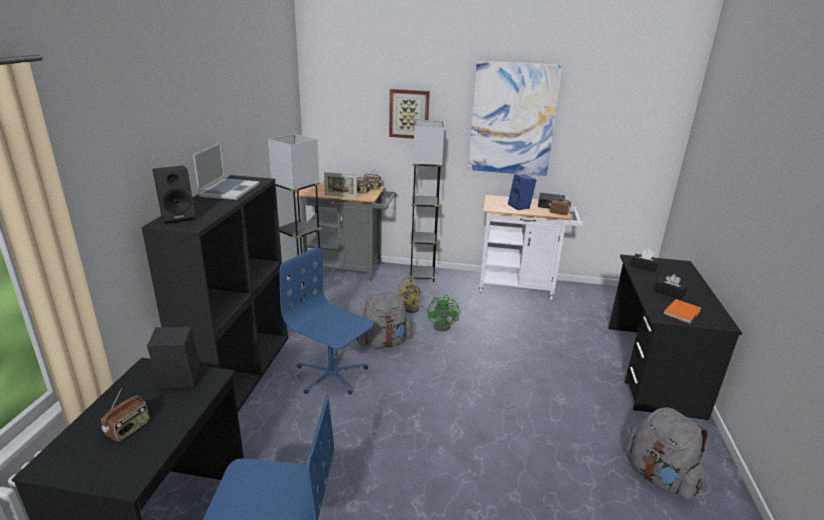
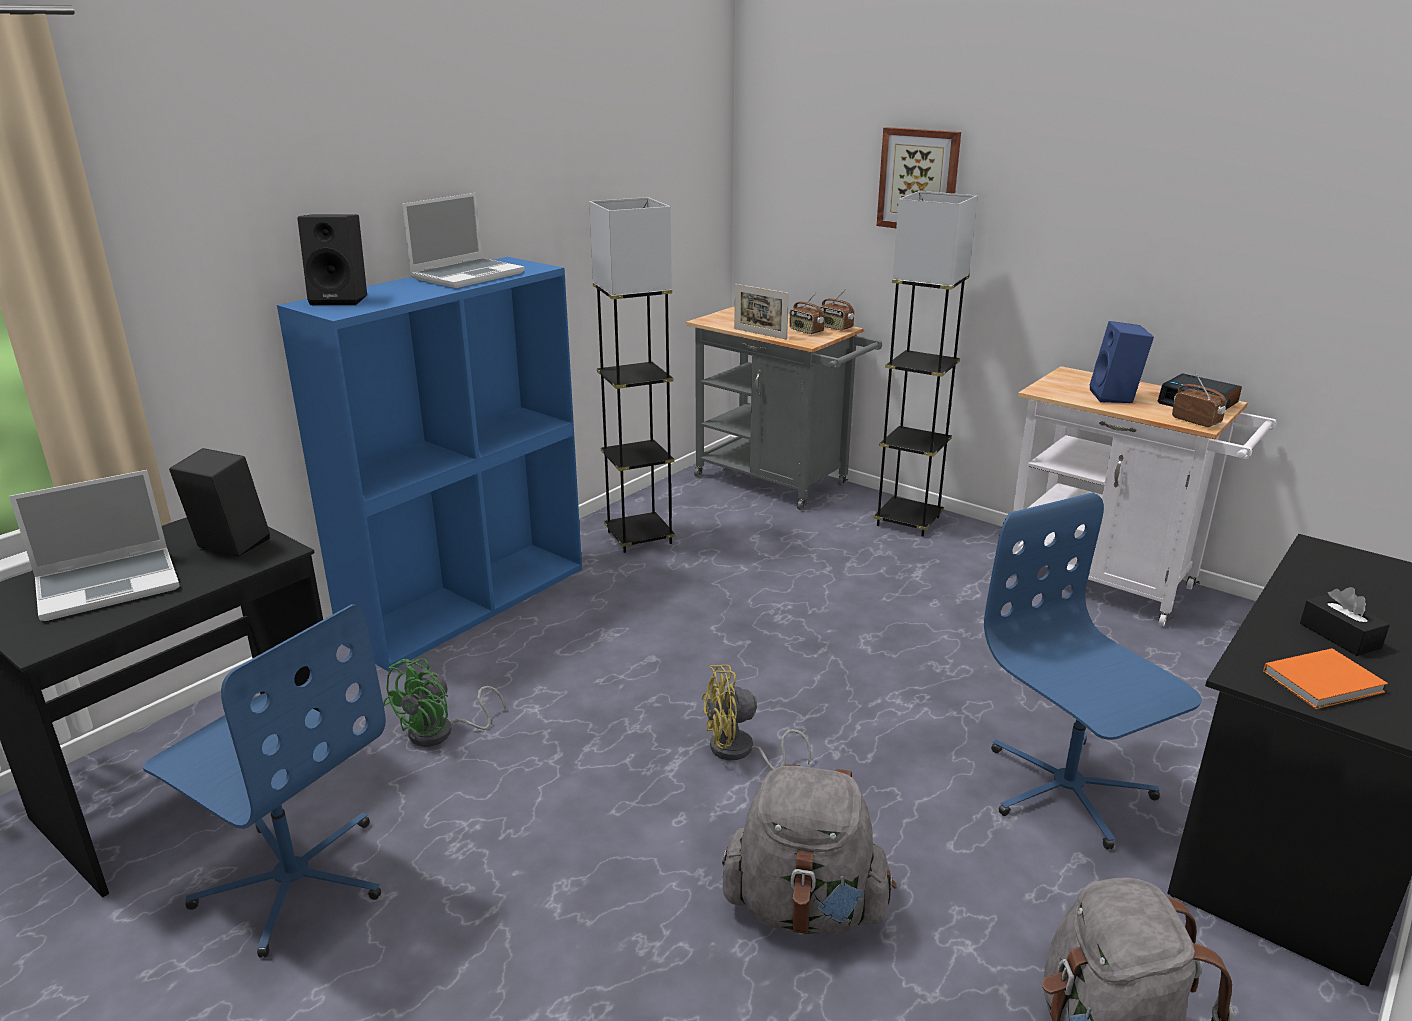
camera: 30 degrees right, 0 degrees up
(128, 429) = (110, 584): radio -> laptop
(239, 374) = (467, 602): black bookcase -> blue bookcase
(331, 375) = (600, 643): blue office chair -> blue office chair (1066, 790)
(384, 342) = (735, 615): grey backpack -> grey backpack (805, 908)
(415, 309) = (842, 575): yellow fan -> yellow fan (740, 752)
(445, 325) = (876, 616): green fan -> green fan (441, 733)
(512, 119) = (1133, 198): picture -> none
(644, 267) = (1333, 570): black tissue box -> none

